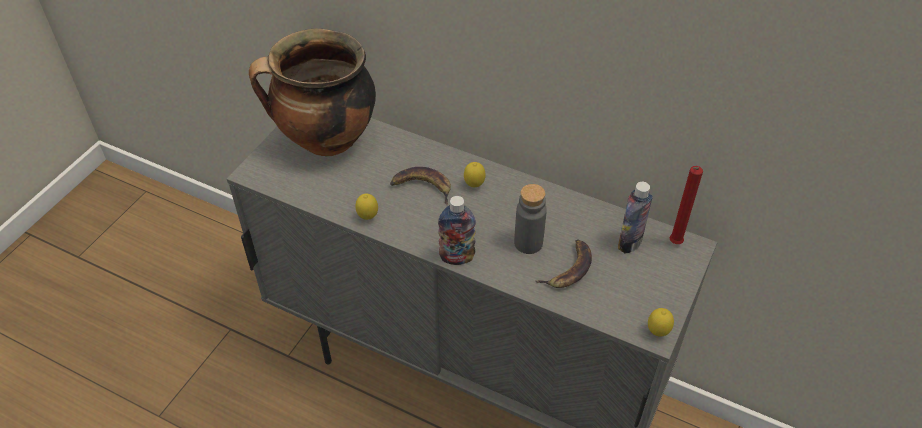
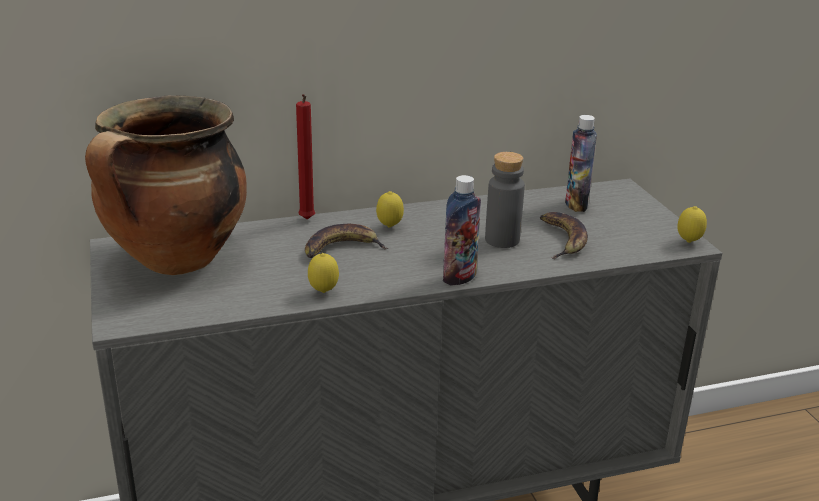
camera: 45 degrees left, 20 degrees down
(674, 244) = (606, 191): red candle -> red candle (306, 220)

